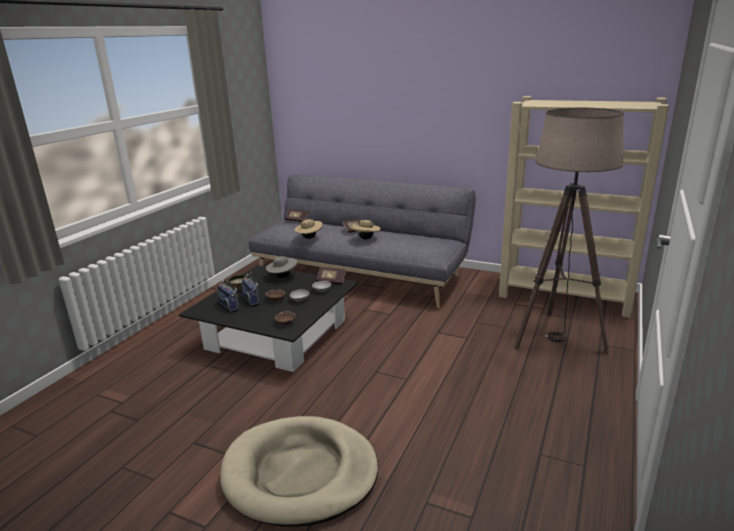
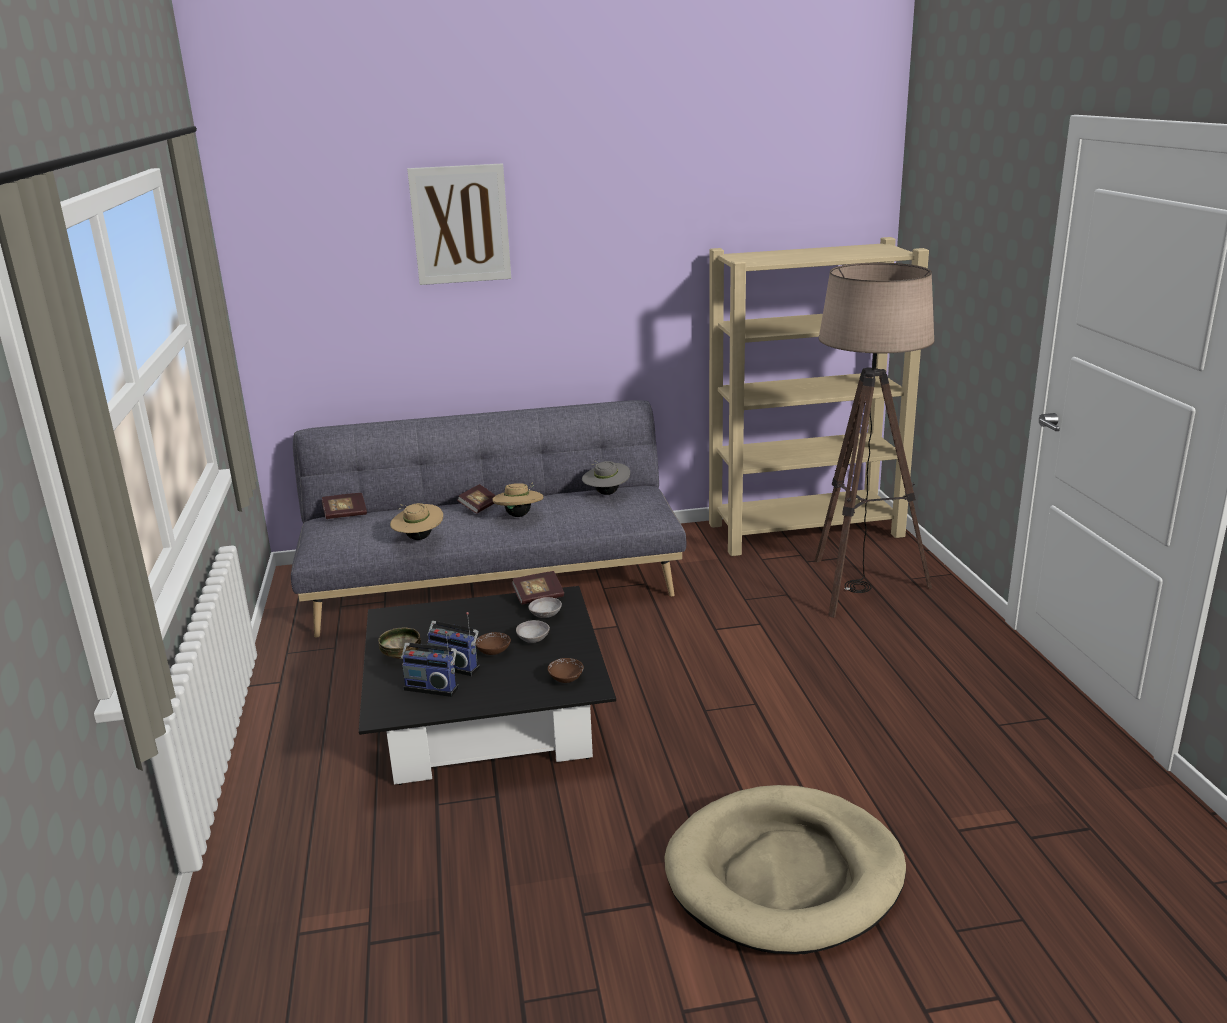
camera: 35 degrees left, 0 degrees up
(282, 277) = (447, 614): grey hat -> grey hat (606, 493)
(378, 71) = (460, 224): none -> picture

